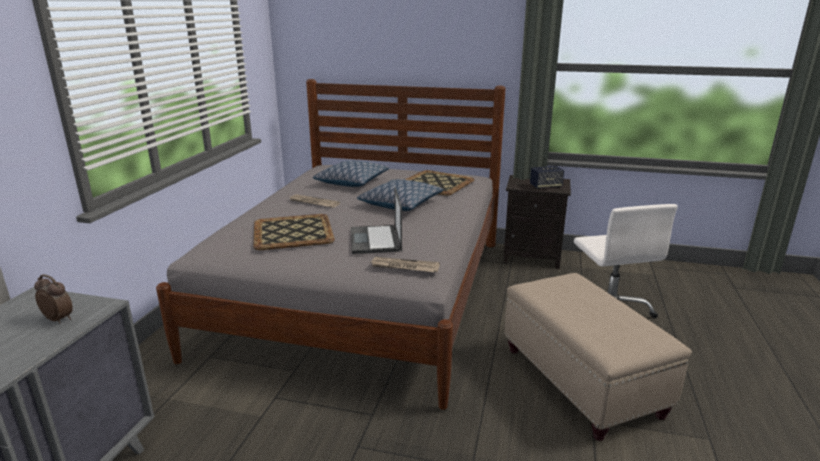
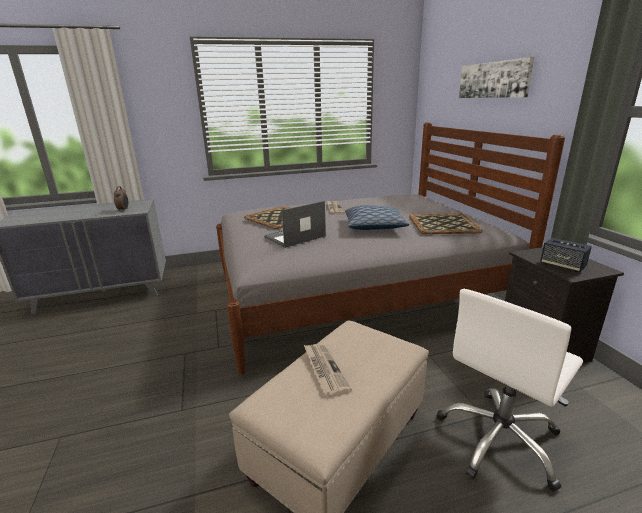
camera: 60 degrees right, 0 degrees up
(351, 182) = (392, 206): pillow -> none
(404, 267) = (261, 255): newspaper -> newspaper (324, 370)
(407, 36) = (493, 80): none -> picture

